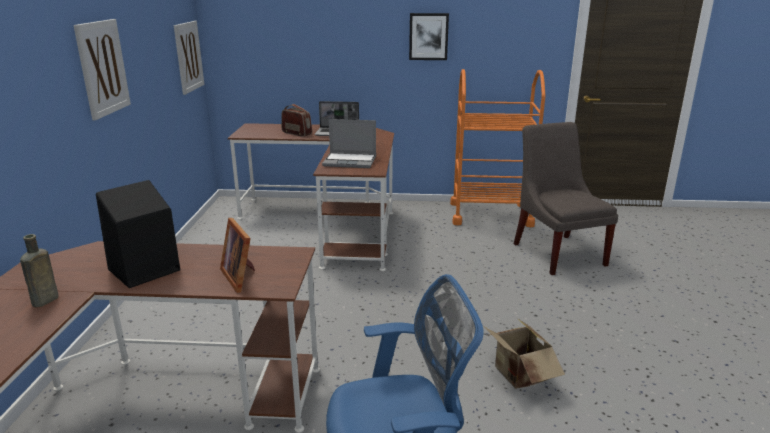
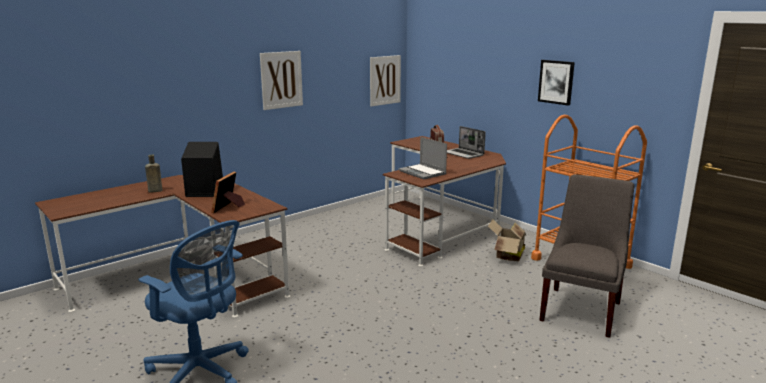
camera: 45 degrees right, 5 degrees down
(517, 376) = (381, 358): cardboard box -> cardboard box (507, 256)

